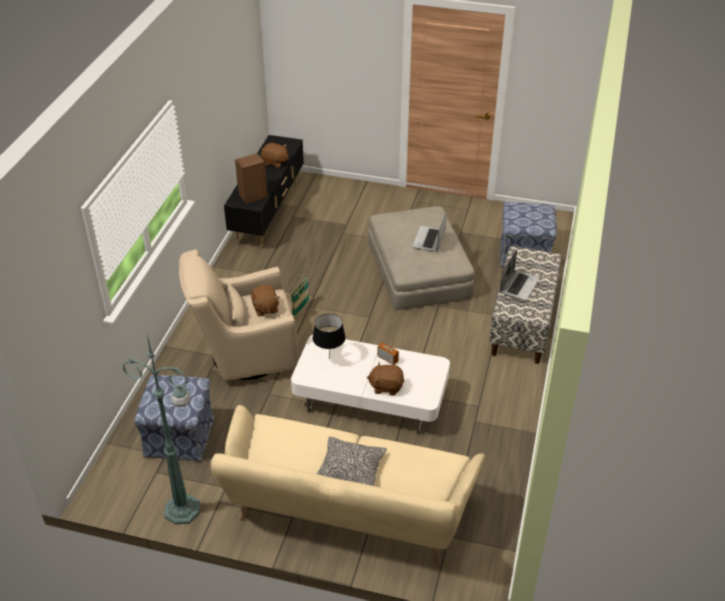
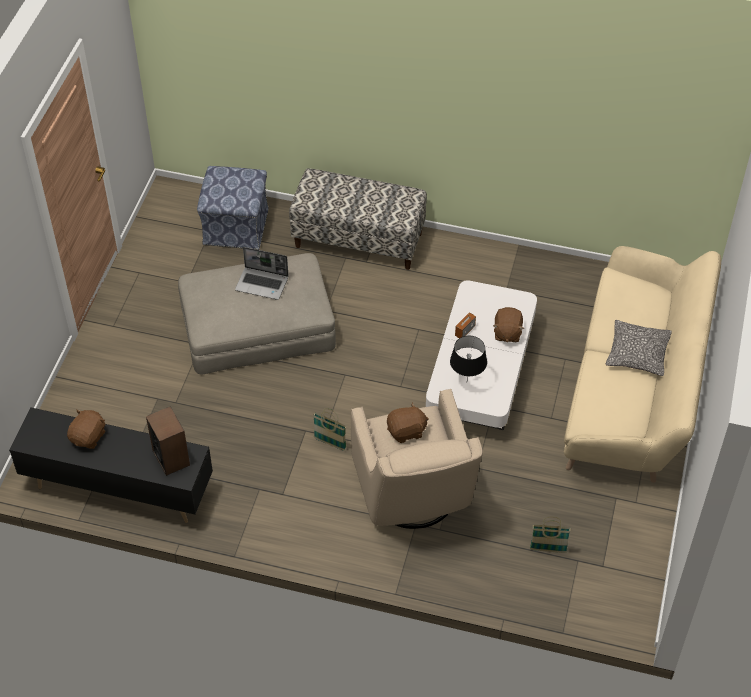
camera: 90 degrees left, 10 degrees up
(179, 436) = (548, 549): ottoman -> basket
(184, 510) = (650, 532): green floor lamp -> none
(519, 285) = (362, 206): laptop -> none

